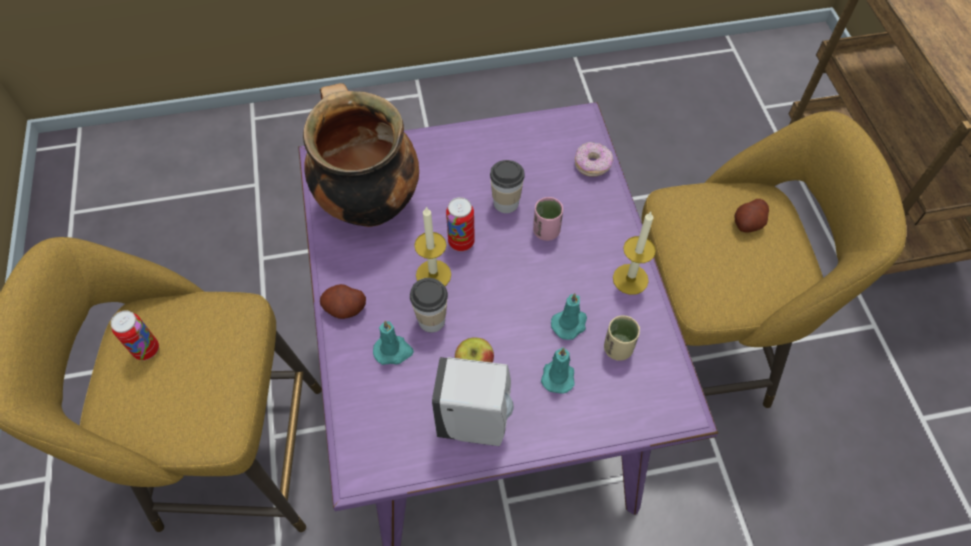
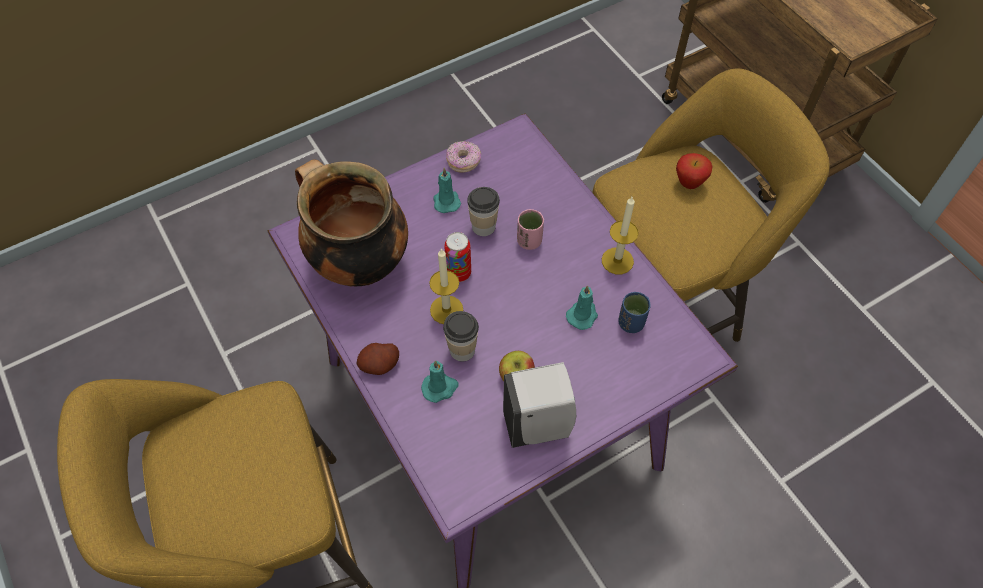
camera: 20 degrees left, 0 degrees up
(146, 350) = (196, 465): can -> none
(558, 375) = (591, 362): turquoise candle -> turquoise candle (446, 201)
(592, 165) = (545, 171): donut -> donut (463, 161)
(618, 348) = (631, 323): beige cup -> blue cup
(748, 223) = (689, 184): potato -> apple

